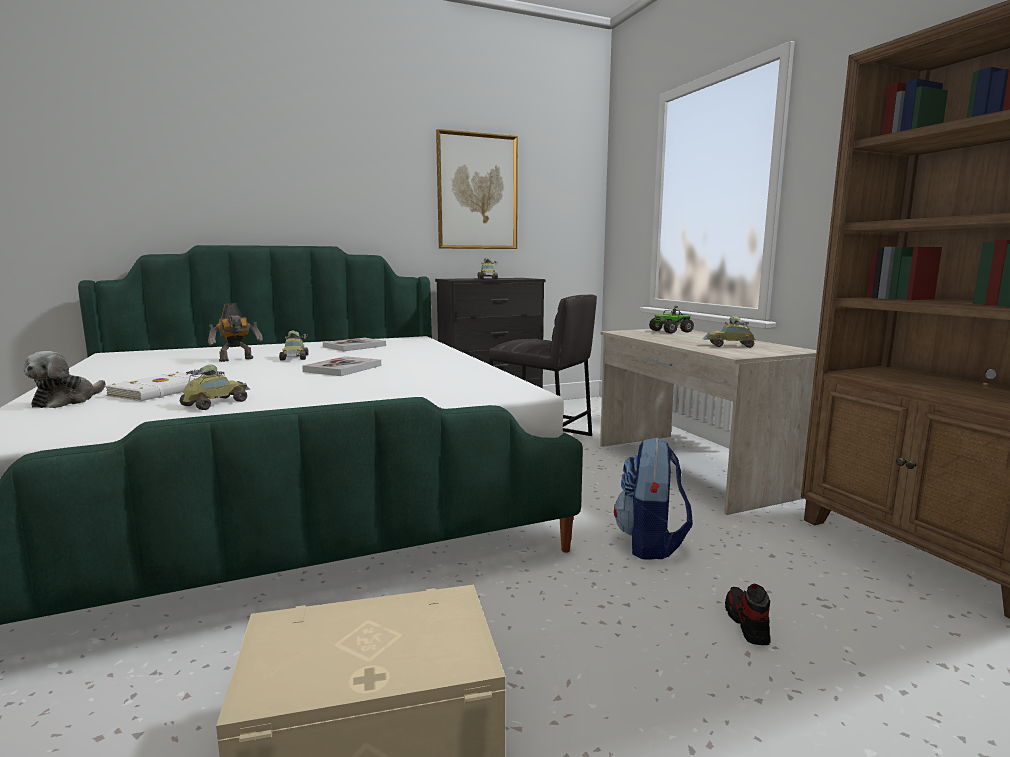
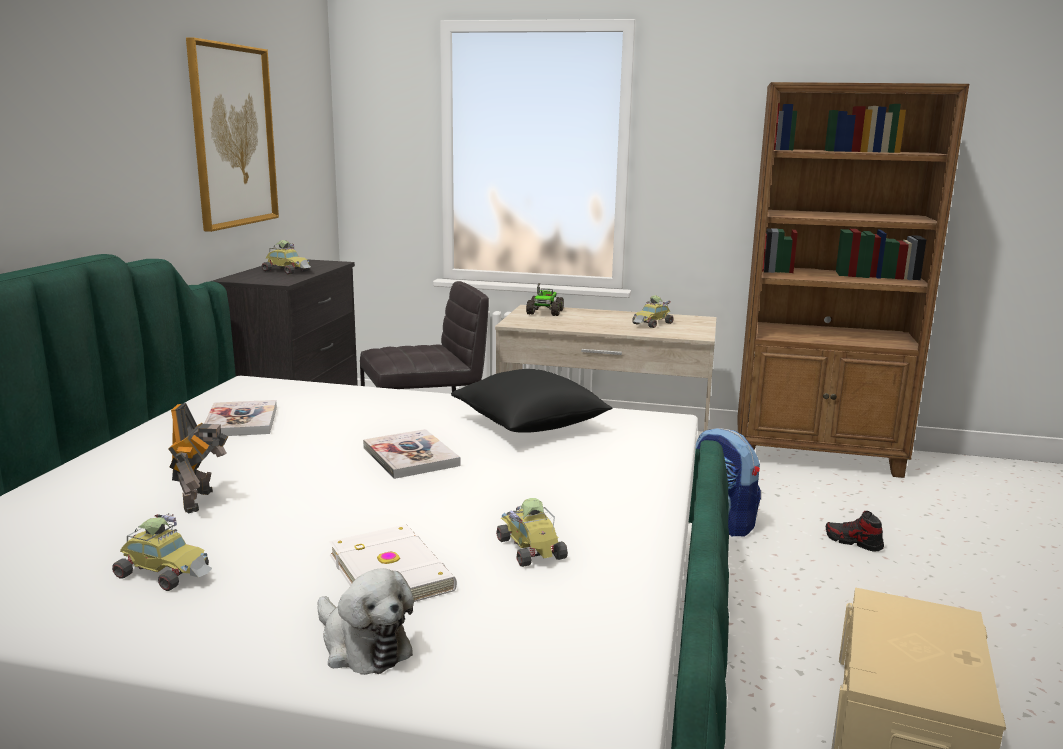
camera: 55 degrees left, 5 degrees up
(295, 358) = (266, 466): toy car -> toy car (165, 572)
(442, 374) = (530, 425): none -> black pillow

